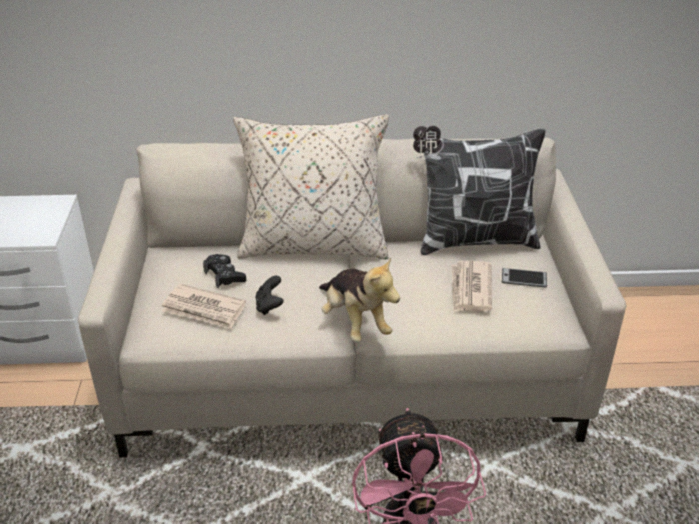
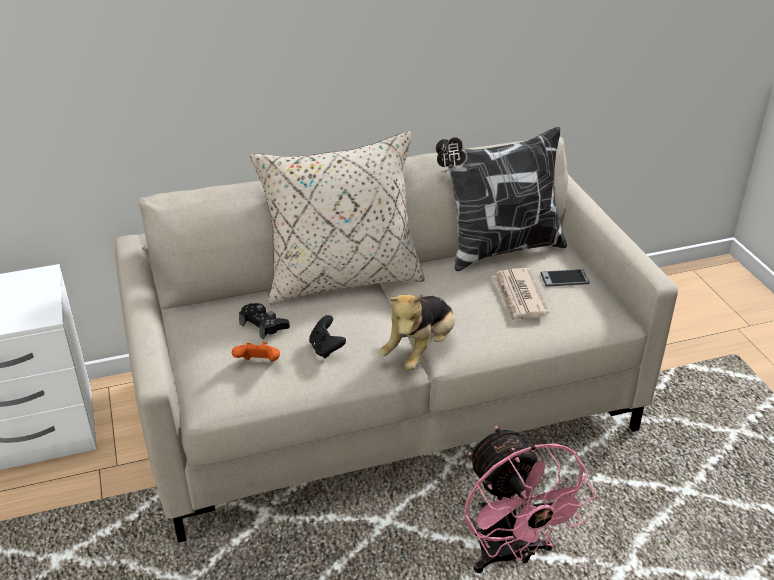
camera: 15 degrees left, 0 degrees up
(204, 310) = (259, 364): newspaper -> orange game controller
(354, 322) = (420, 350): plush toy -> plush toy turned 75 degrees clockwise

